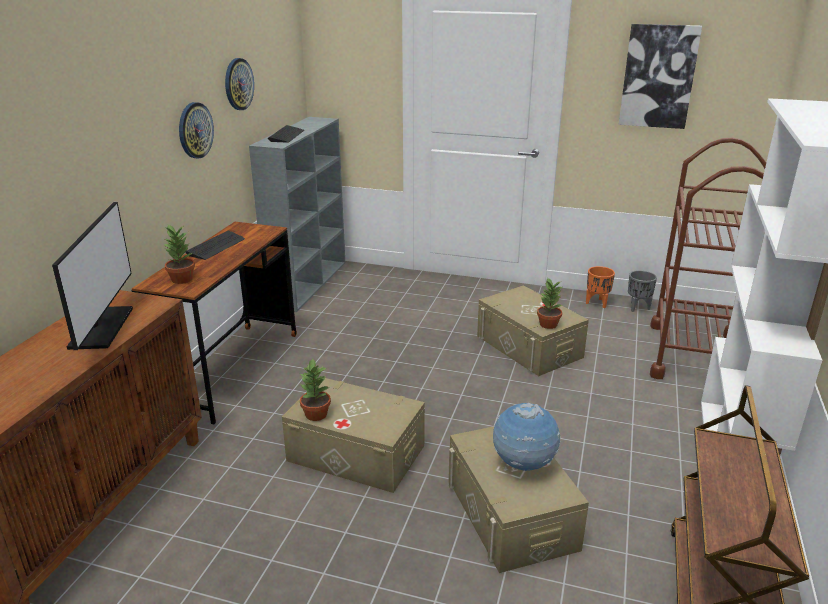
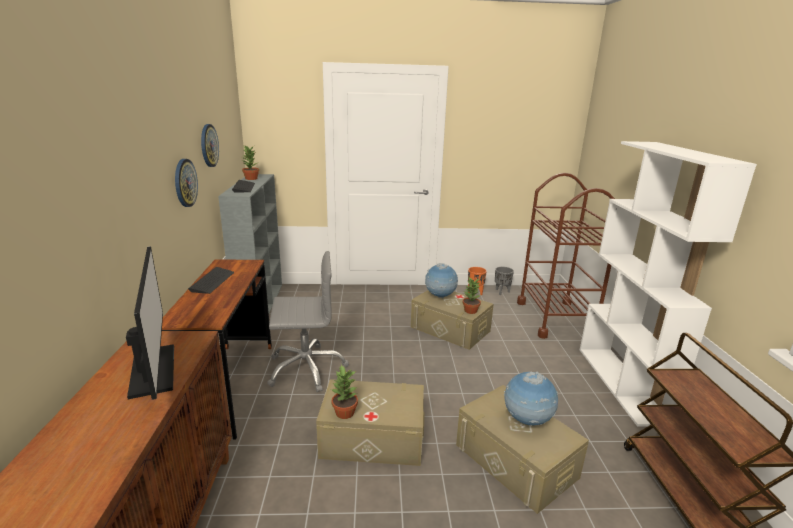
camera: 20 degrees left, 5 degrees down
(181, 279) = (198, 313): potted plant -> potted plant (251, 178)
(323, 365) = (306, 368): none -> grey office chair
(519, 301) = (440, 297): none -> globe
(658, 76) = (505, 136): picture -> none

